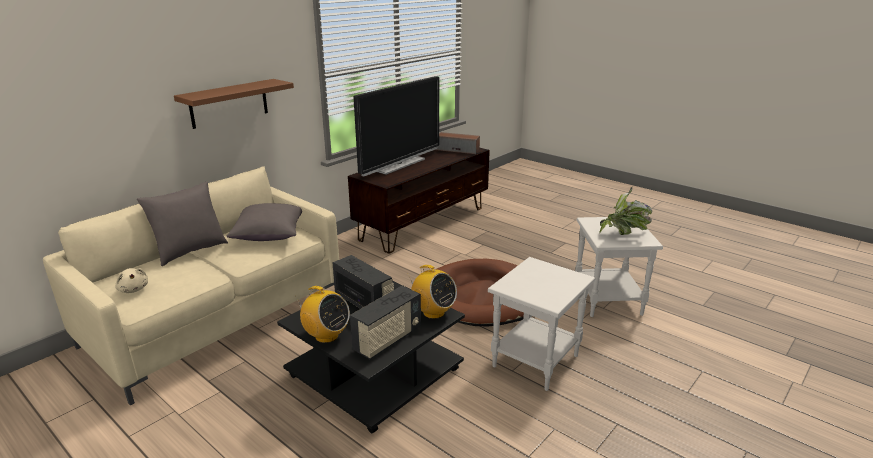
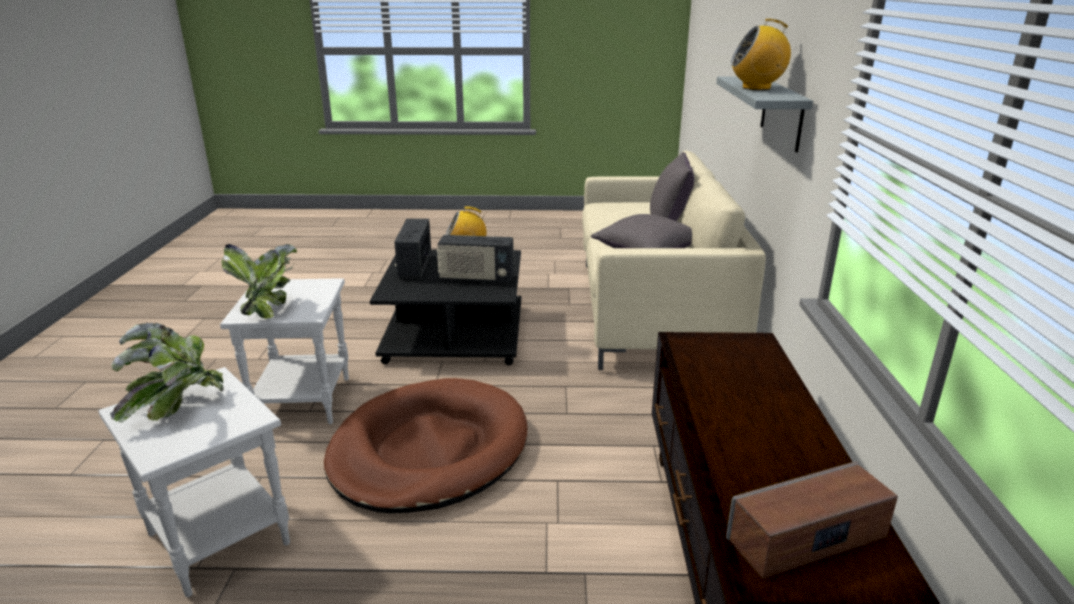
camera: 140 degrees right, 0 degrees up
(133, 289) = (628, 205): beige plush toy -> none
(229, 103) = (782, 113): brown shelf -> grey shelf
(399, 165) = (773, 395): television -> none
(433, 312) = (401, 291): radio -> radio (756, 88)
(558, 278) = (268, 308): none -> potted plant

